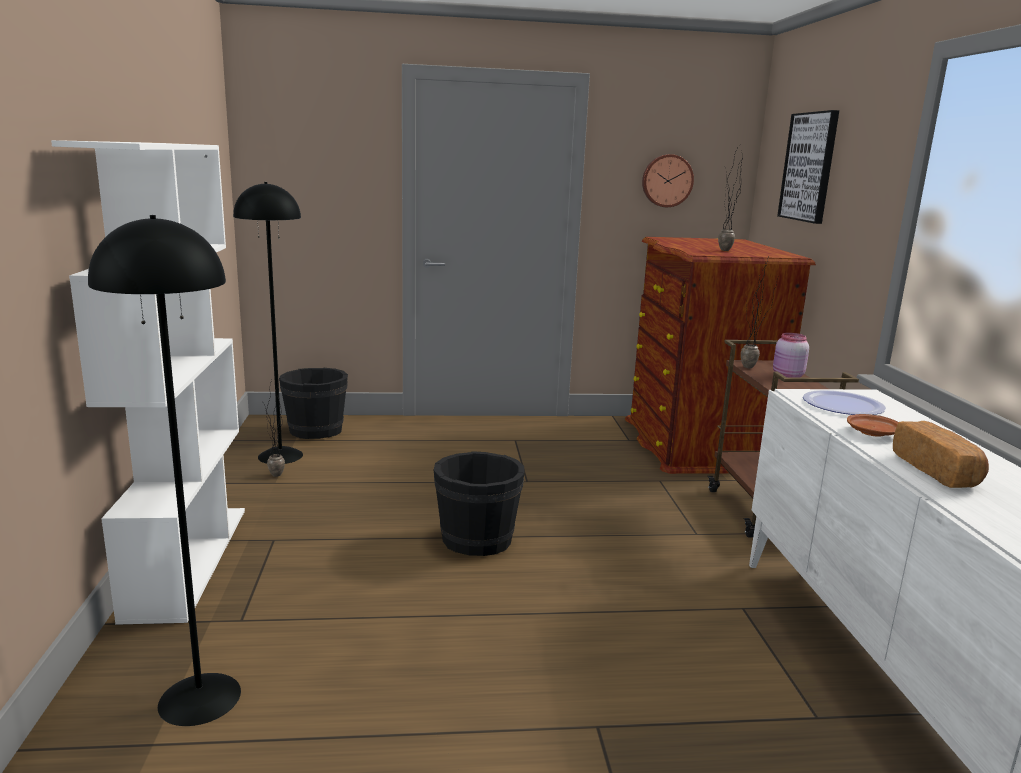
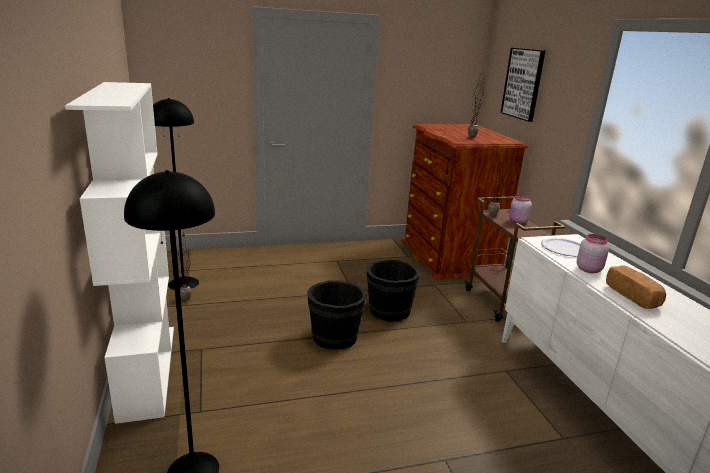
camera: 10 degrees left, 5 degrees up
(316, 431) = (201, 262): black bucket -> black bucket (389, 311)
(667, 180) = (428, 86): wall clock -> none
(872, 433) = (589, 269): brown plate -> pink jar

